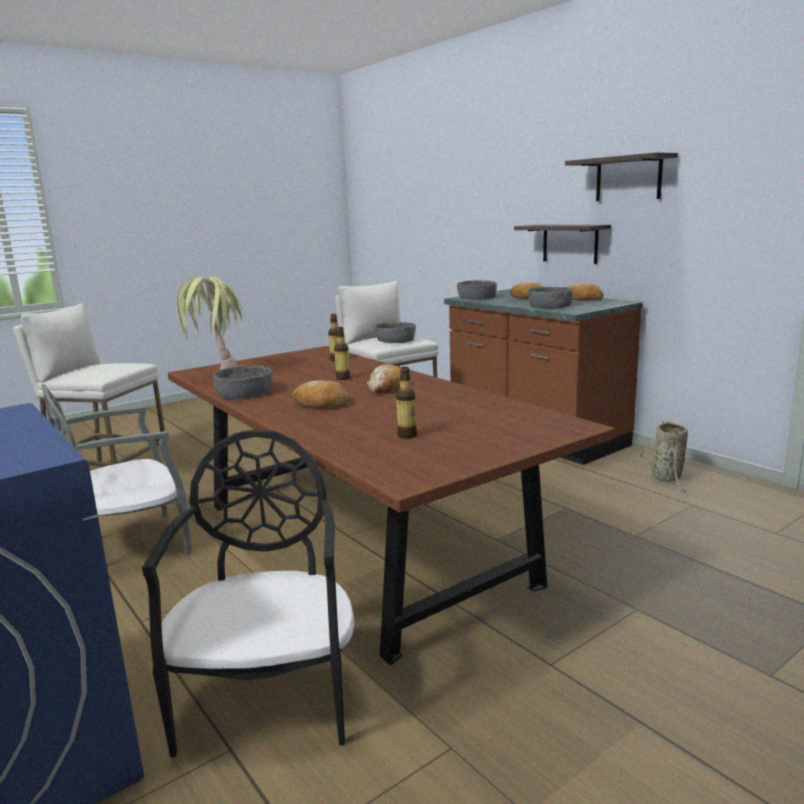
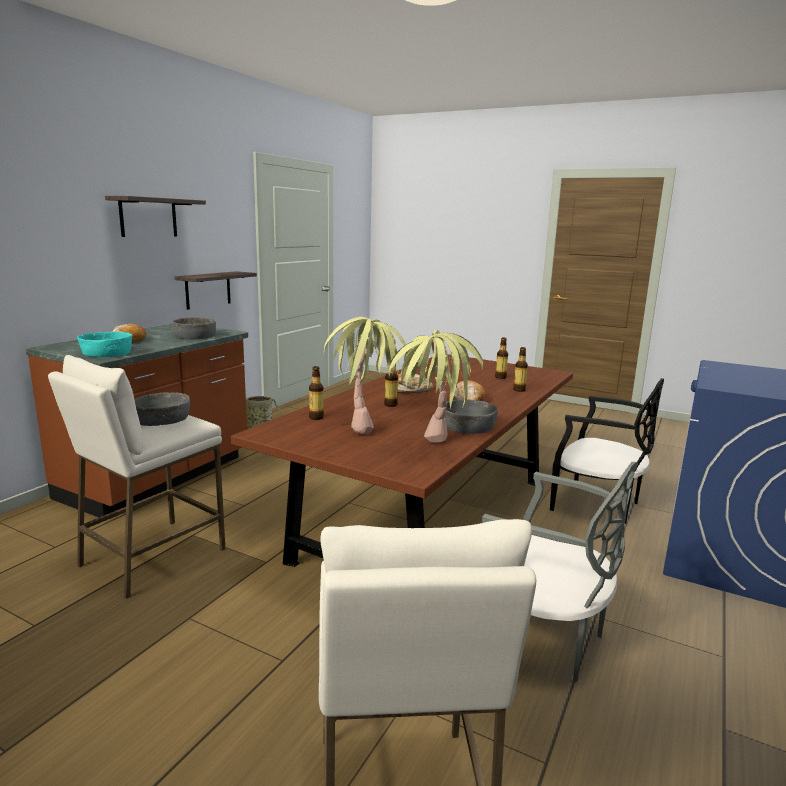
camera: 115 degrees left, 0 degrees up
(268, 698) = (597, 504): black chair -> black chair turned 120 degrees counterclockwise
(299, 369) = (366, 424): none -> potted plant
(330, 432) = (519, 390): none -> bottle
(476, 297) = (107, 353): grey bowl -> turquoise bowl
(570, 243) = (98, 281): shelf -> shelf (208, 290)
(582, 299) = (156, 330): bread -> none

